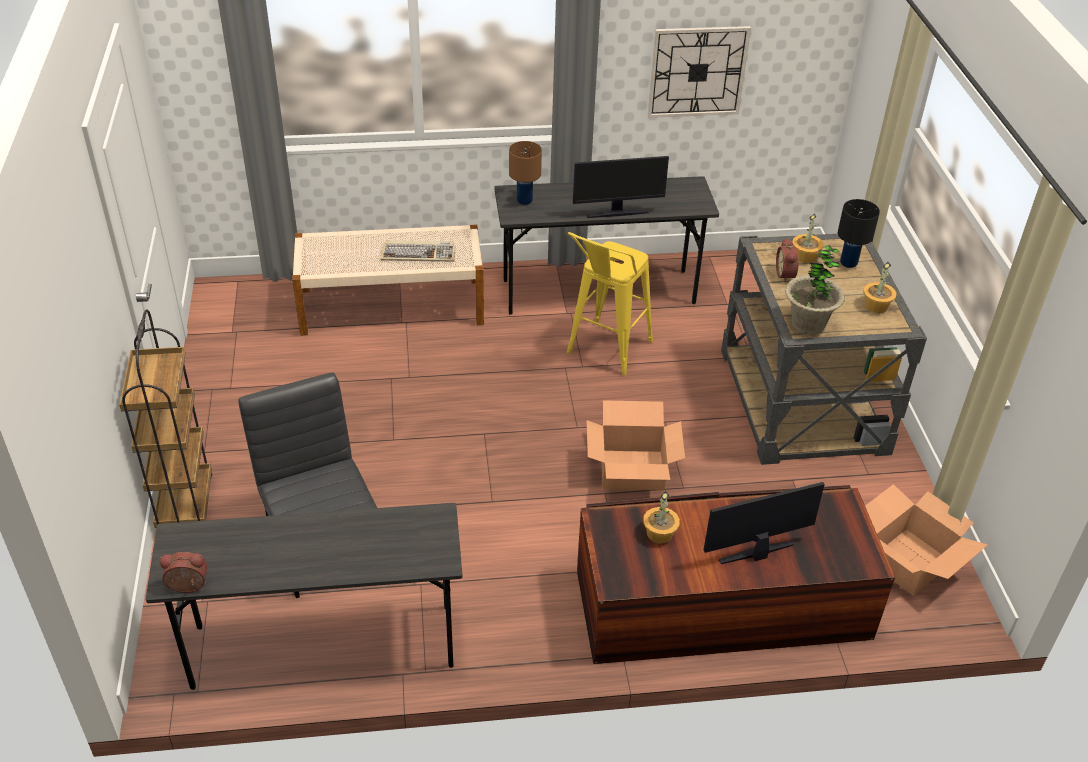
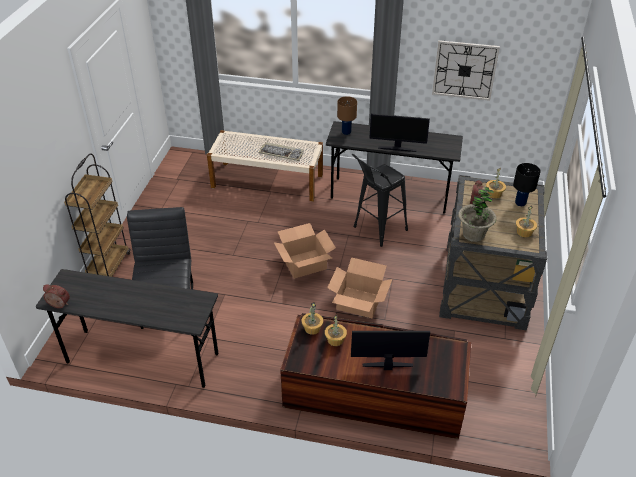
camera: 20 degrees right, 0 degrees up
(605, 352) = (376, 231): yellow stool -> black stool
(615, 524) = (312, 328): none -> potted plant
(908, 561) = (504, 397): cardboard box -> cardboard box (304, 263)

